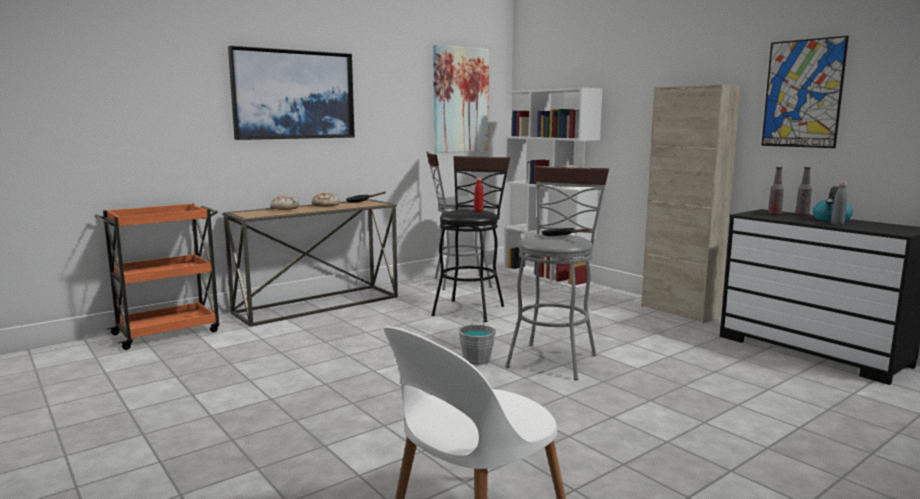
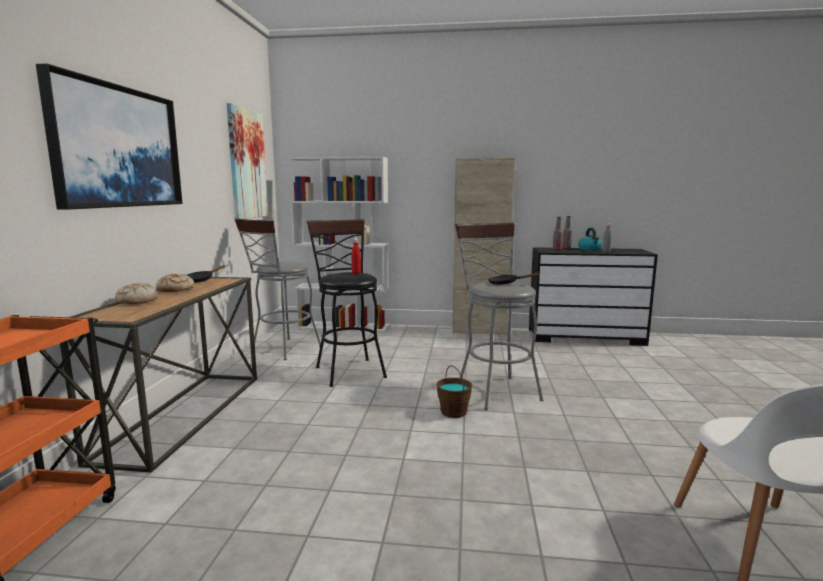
camera: 45 degrees left, 0 degrees up
(477, 359) = (454, 412): grey bucket -> brown bucket
(802, 94) = (555, 166): picture -> none

